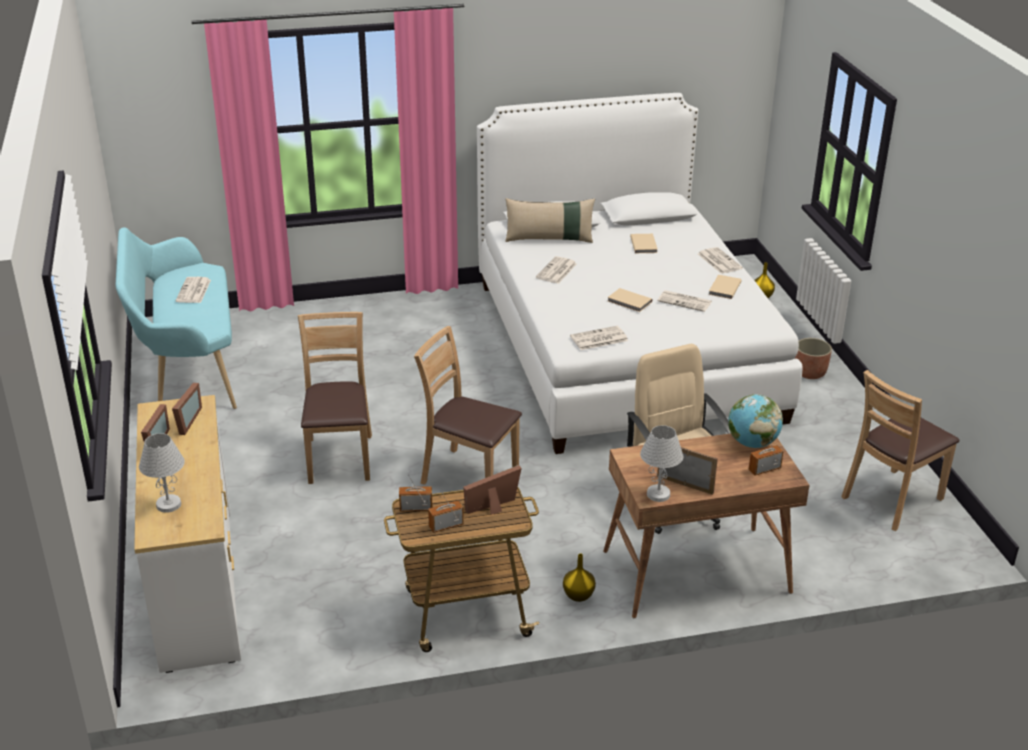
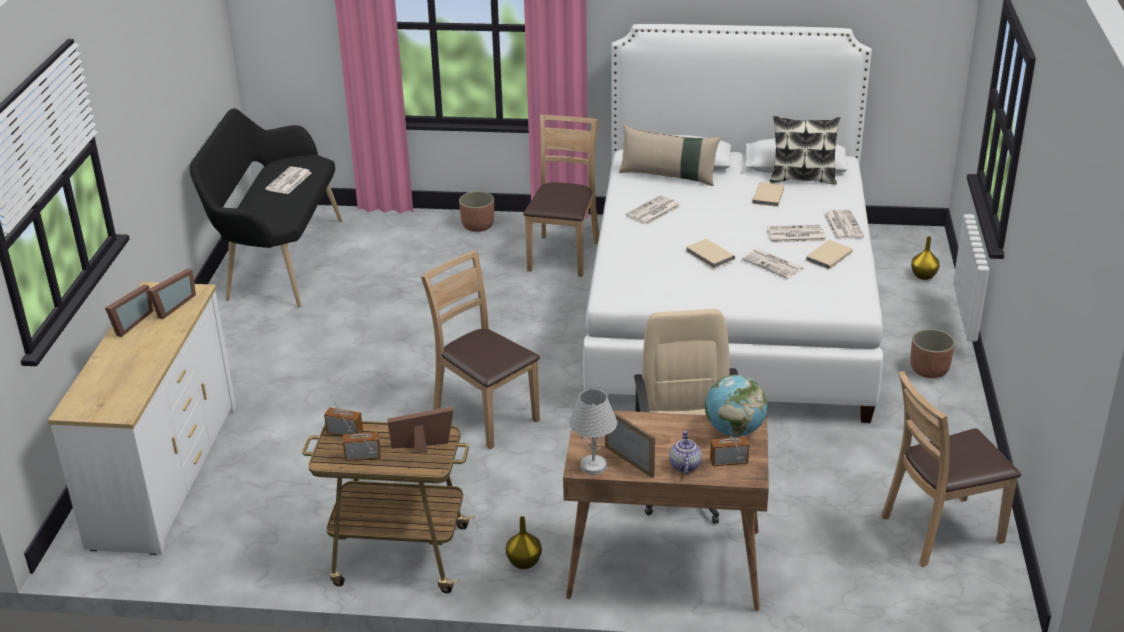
camera: 20 degrees right, 0 degrees up
(169, 505) = (104, 383): white table lamp -> none
(187, 369) = (278, 260): turquoise bench -> black bench
(339, 458) = (369, 374): brown chair -> brown chair (563, 255)
(360, 309) = (478, 226): none -> planter
(598, 339) = (649, 290): newspaper -> newspaper (795, 235)
(661, 226) = (802, 178): none -> pillow
(731, 479) = (684, 465): none -> teapot

